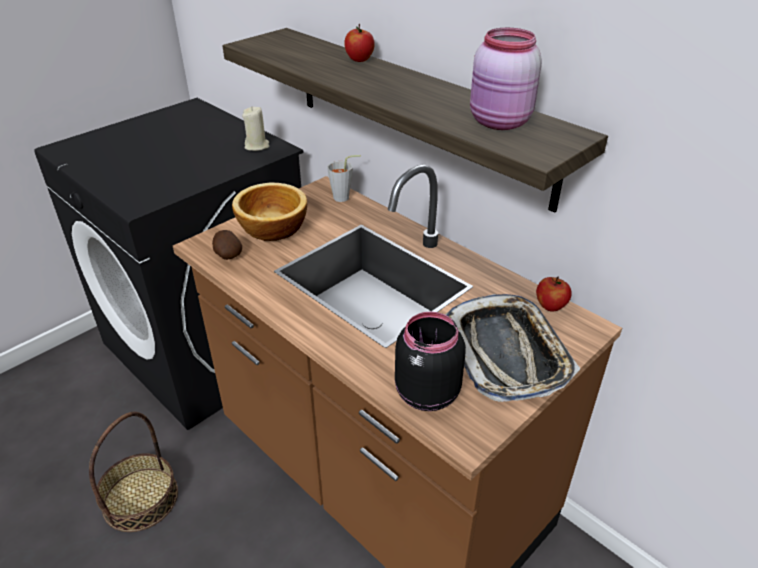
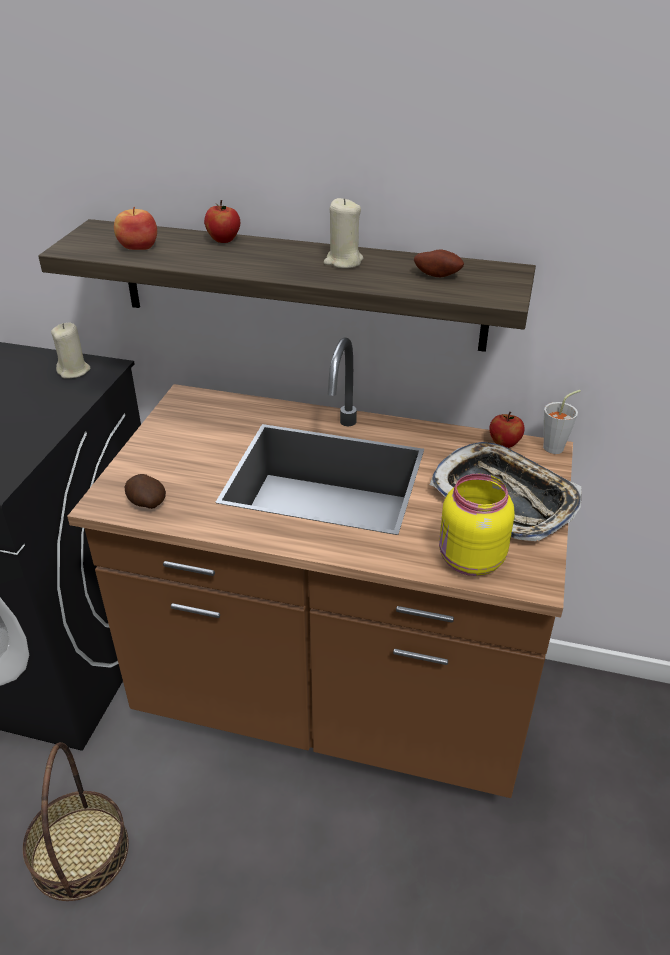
camera: 30 degrees left, 0 degrees up
(271, 228) = (168, 458): bowl -> none
(293, 52) = (138, 246): none -> apple
(345, 198) = (218, 401): grey cup -> grey cup (557, 446)
(425, 393) = (469, 560): black jar -> yellow jar
(431, 94) = (343, 261): none -> beige candle
(500, 122) = (438, 275): pink jar -> potato

